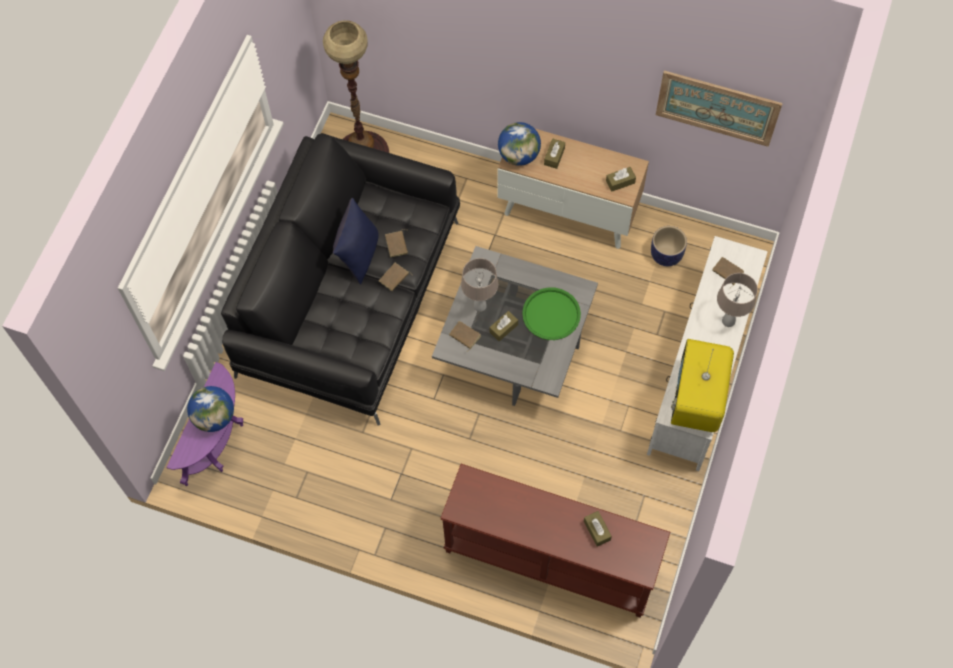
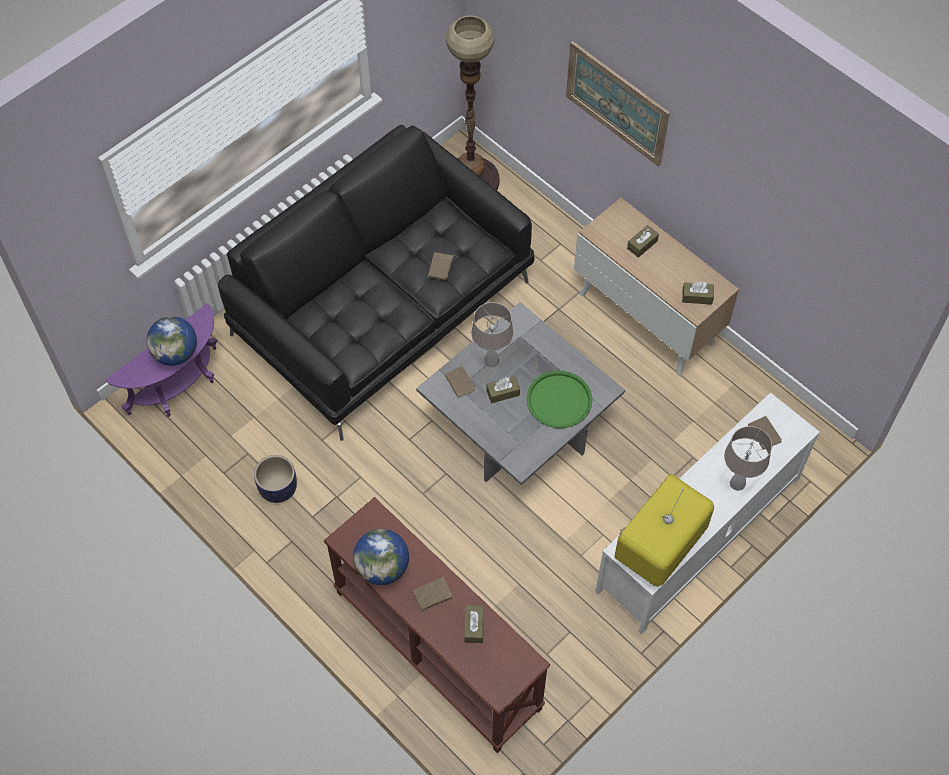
camera: 25 degrees right, 5 degrees down
(359, 256) = (398, 262): blue pillow -> none
(394, 278) = (420, 298): brown book -> brown book (433, 596)
(518, 155) = (606, 229): globe -> globe (382, 567)
(665, 255) = (725, 402): planter -> planter (277, 489)
(717, 108) = (816, 246): picture -> picture (617, 103)

